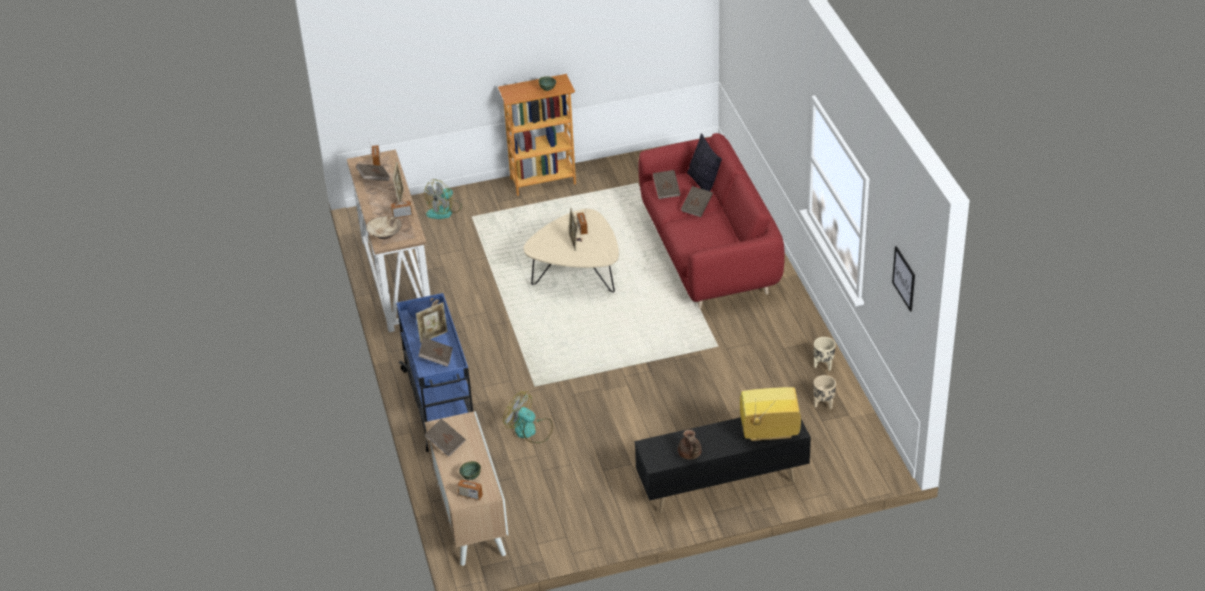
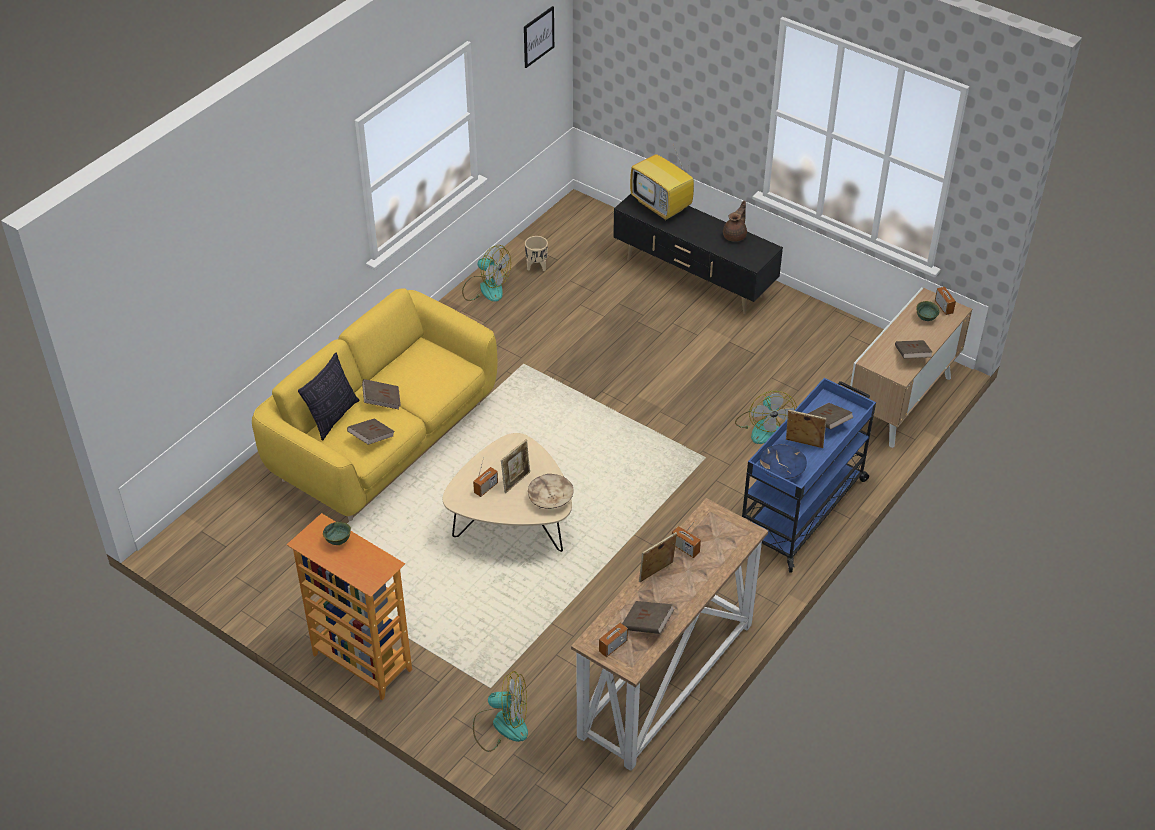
camera: 130 degrees left, 5 degrees up
(385, 233) = (730, 542): beige bowl -> beige bowl (550, 498)
(709, 253) = (383, 441): red sofa -> yellow sofa
(823, 366) = (485, 288): beige planter -> fan

